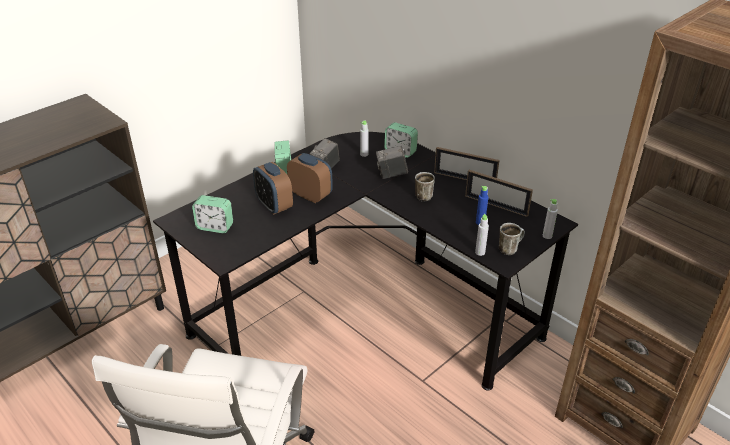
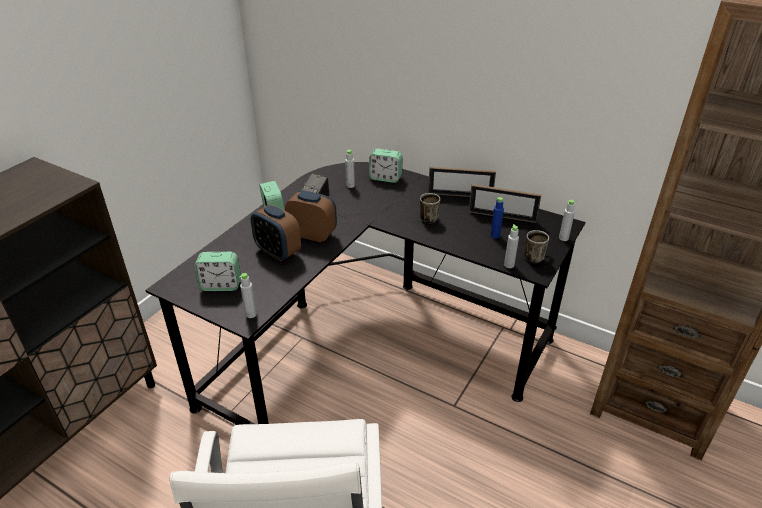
camera: 15 degrees left, 0 degrees up
(230, 256) = (251, 314): none -> grey bottle
(391, 174) = (387, 201): camera -> none

